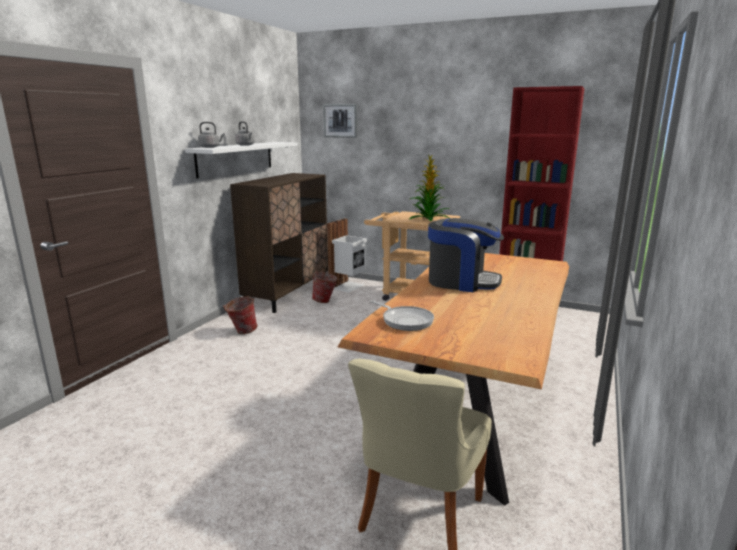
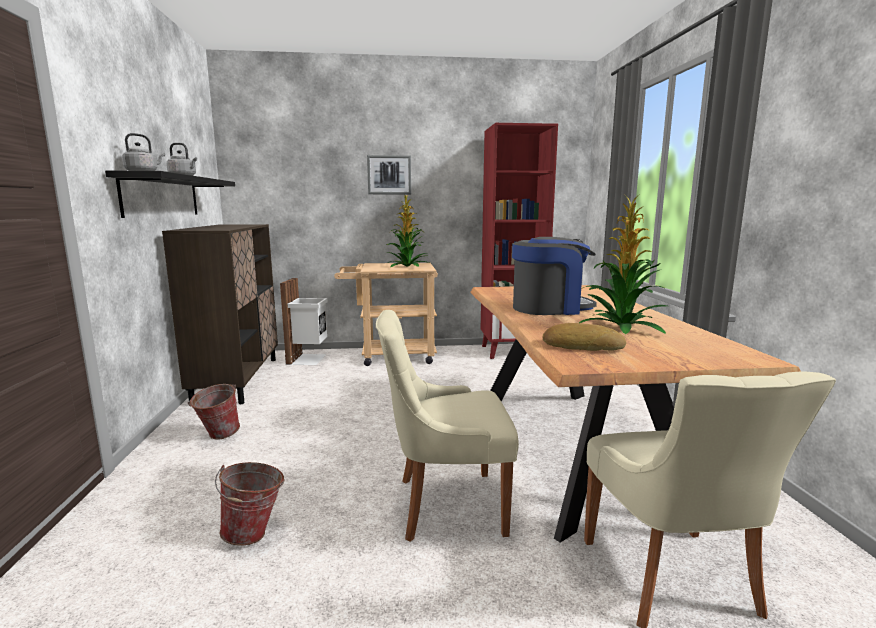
camera: 30 degrees left, 5 degrees down
(236, 158) = (162, 196): white shelf -> black shelf
(325, 301) = (297, 379): bucket -> bucket (255, 534)
(326, 416) = (445, 505): none -> beige chair
(340, 120) = (277, 160): picture -> picture (389, 175)
(405, 320) = (582, 345): frying pan -> bread
(476, 311) = (620, 327): none -> potted plant

